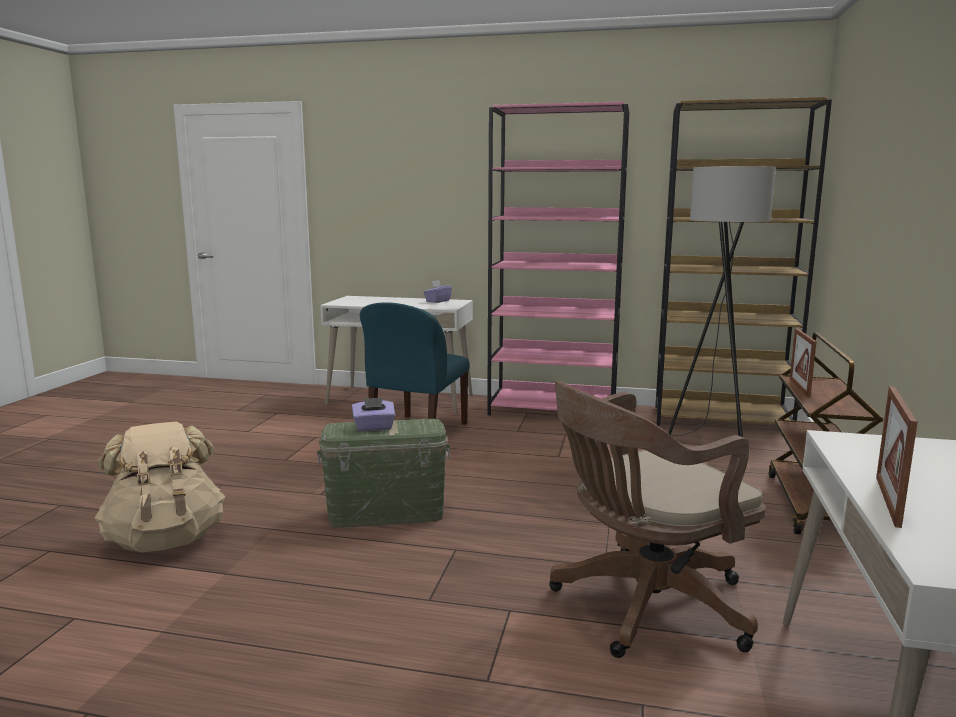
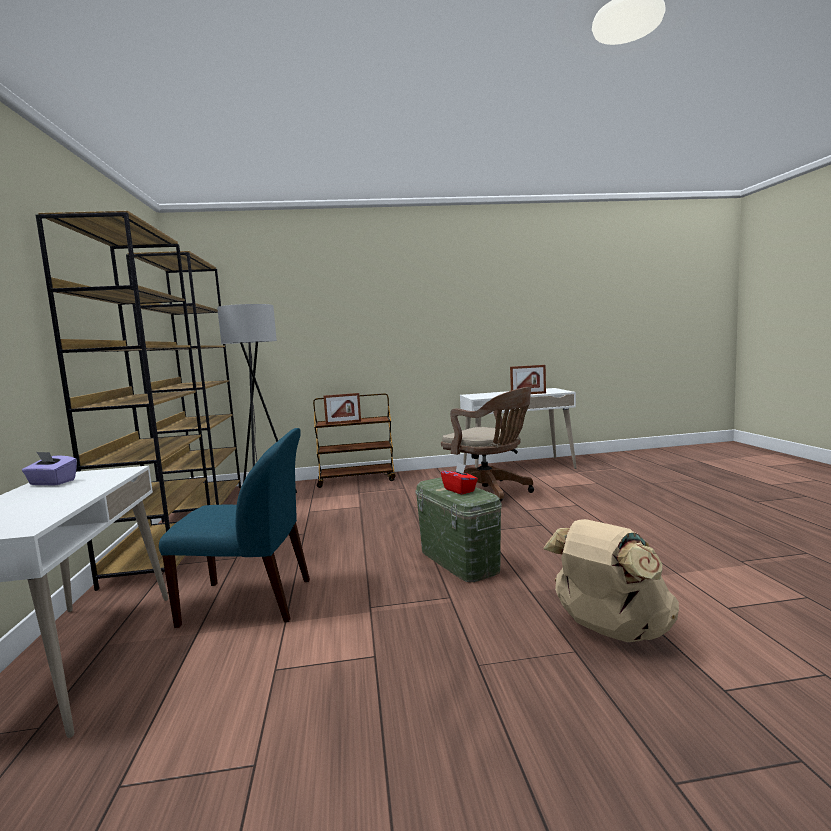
camera: 110 degrees left, 5 degrees down
(374, 427) = (459, 490): purple tissue box -> red tissue box
(553, 410) = (161, 555): pink bookcase -> brown bookcase

